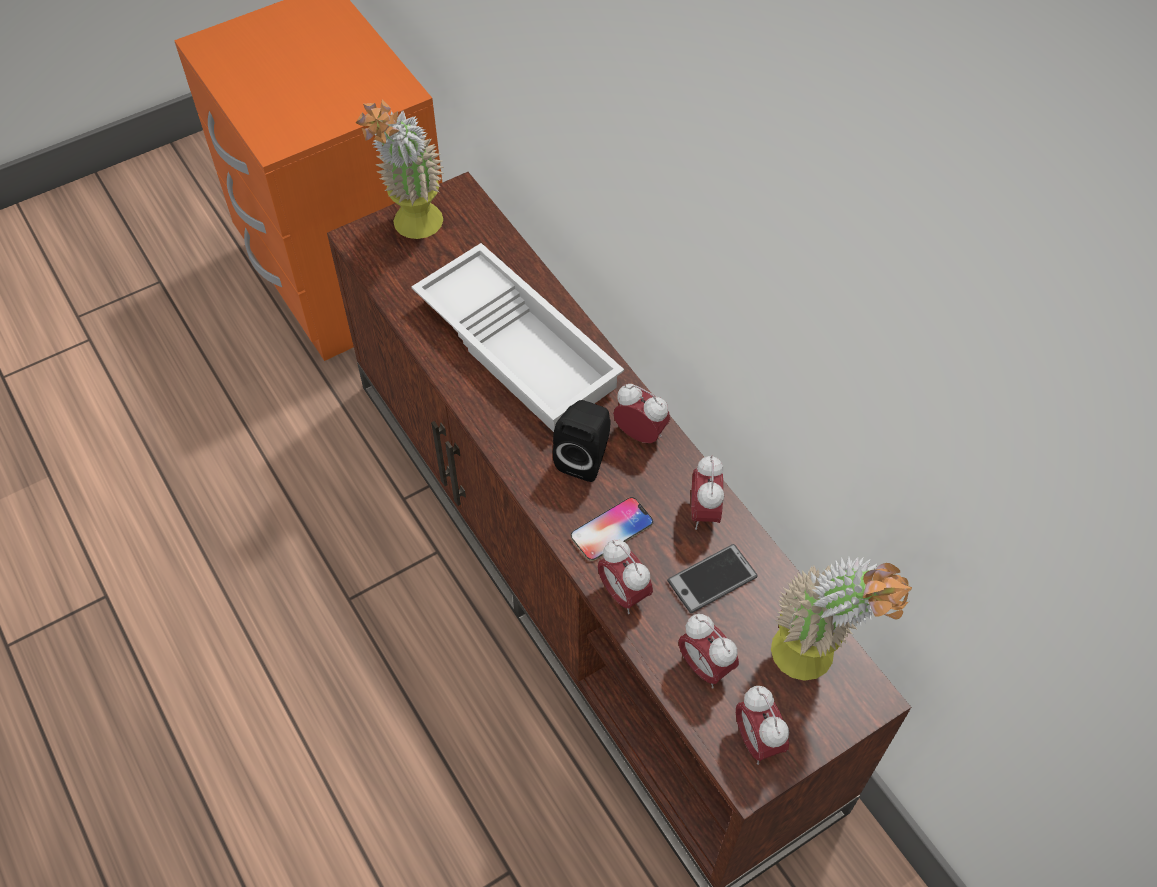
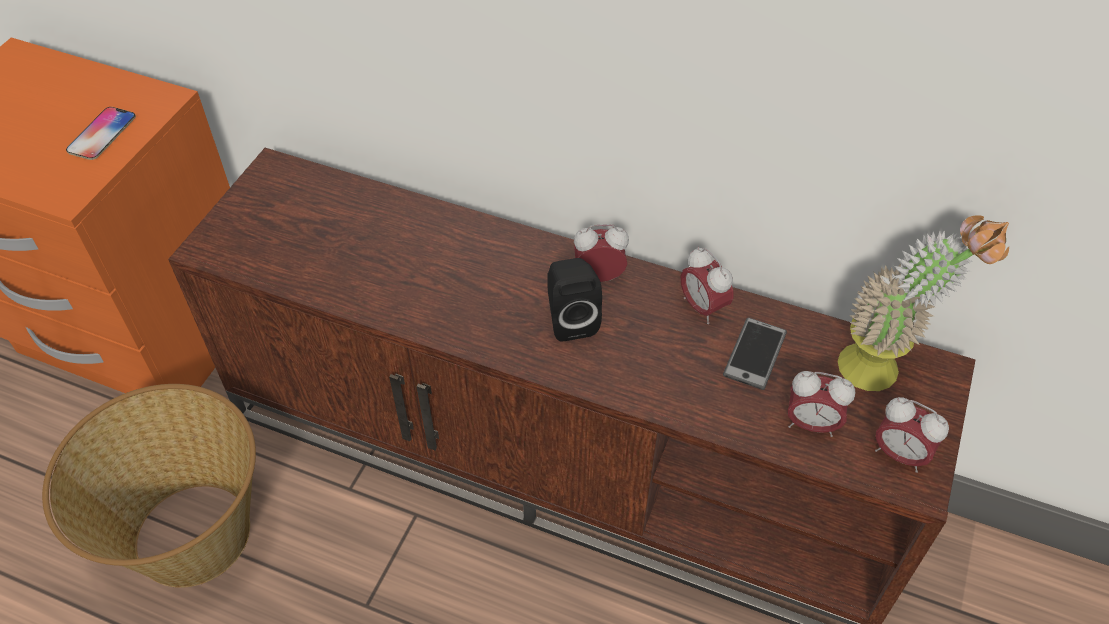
camera: 35 degrees left, 5 degrees down
(266, 463) = (190, 535): none -> basket
(413, 230) = (254, 217): potted plant -> none
(520, 345) = (436, 261): white tray -> none
(611, 529) = (643, 363): phone -> phone (102, 134)
(623, 593) = (698, 407): alarm clock -> none

